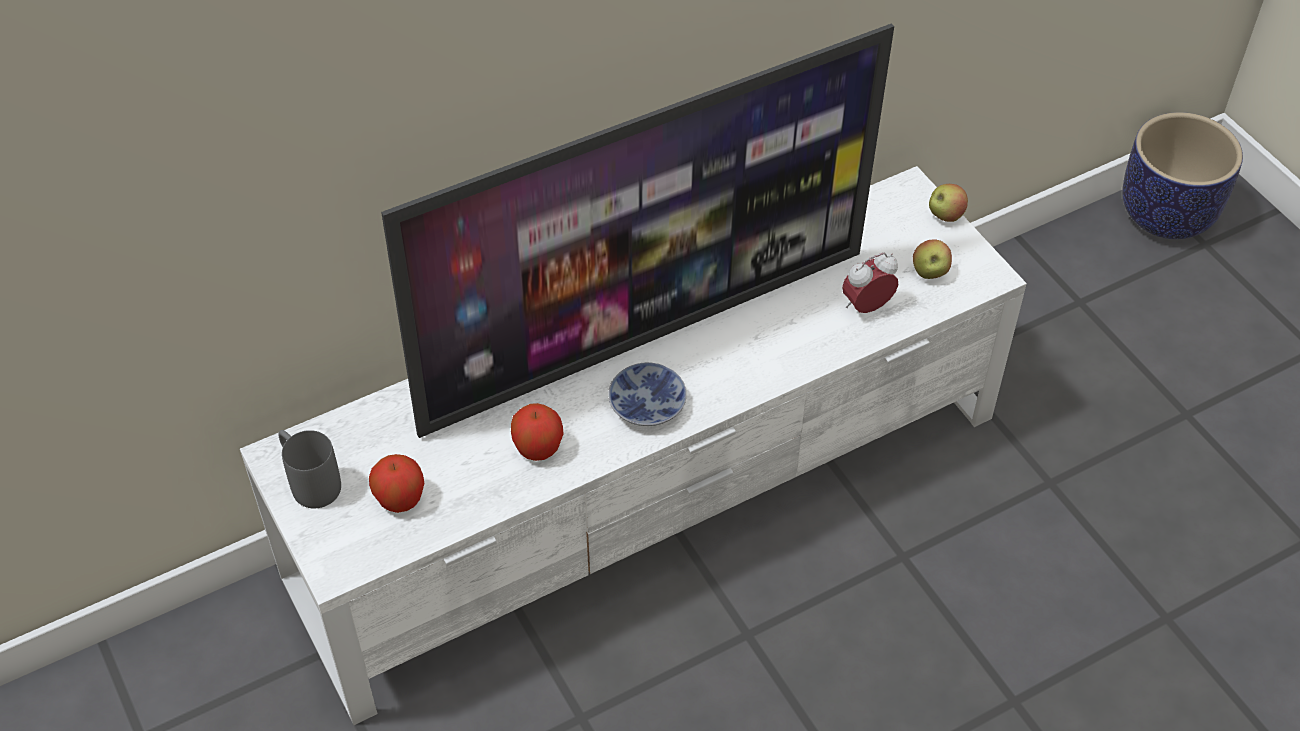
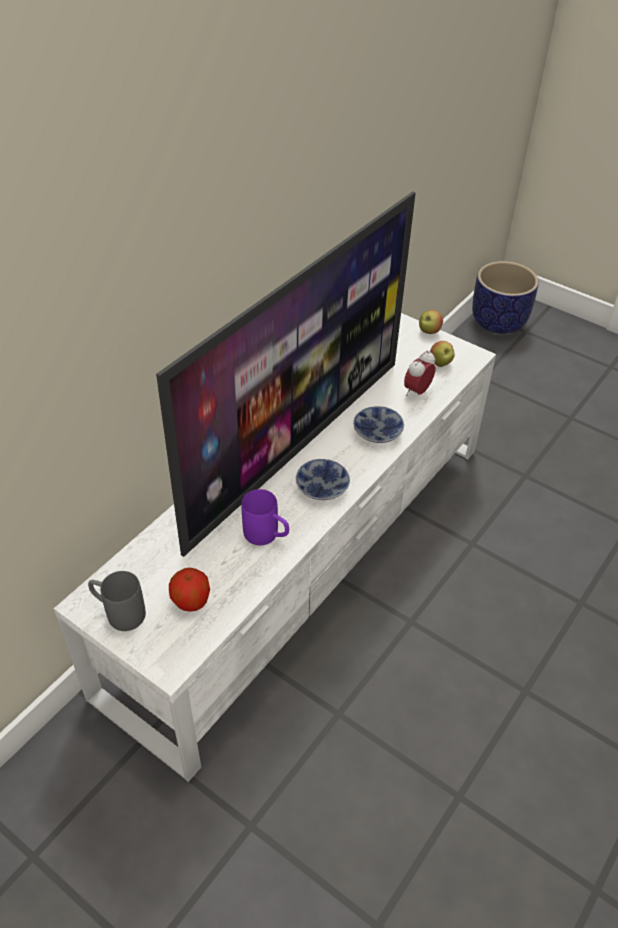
camera: 25 degrees left, 5 degrees down
(538, 447) = (267, 536): apple -> purple mug
(772, 349) = (378, 431): none -> bowl

